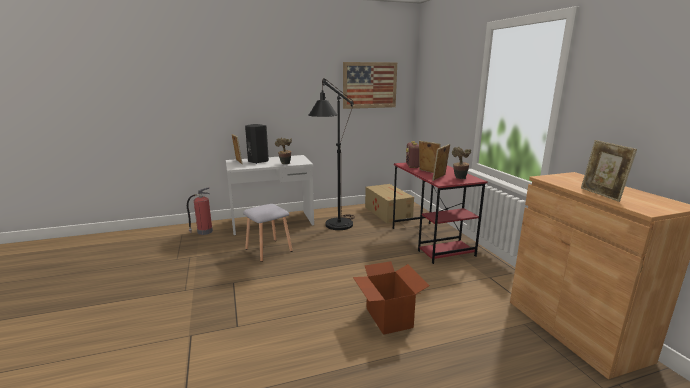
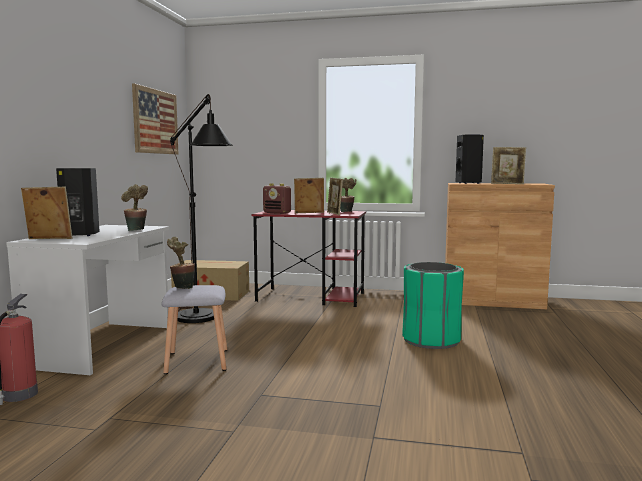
camera: 60 degrees left, 10 degrees down
(264, 205) = (182, 288): none -> potted plant
(388, 318) = (431, 340): cardboard box -> green trash can
(574, 180) = (469, 183): none -> black speaker

